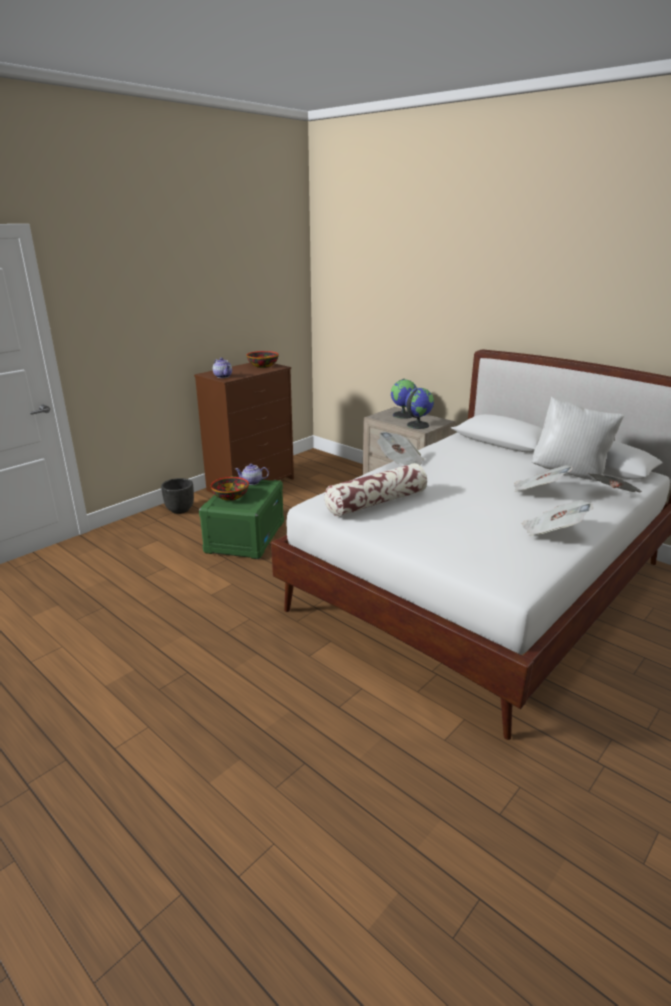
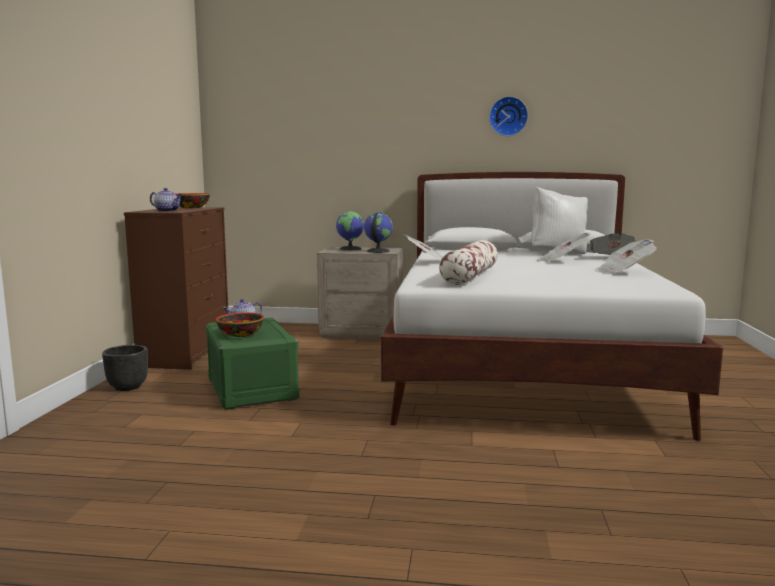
camera: 35 degrees left, 15 degrees down
(581, 294) = (508, 116): none -> wall clock

